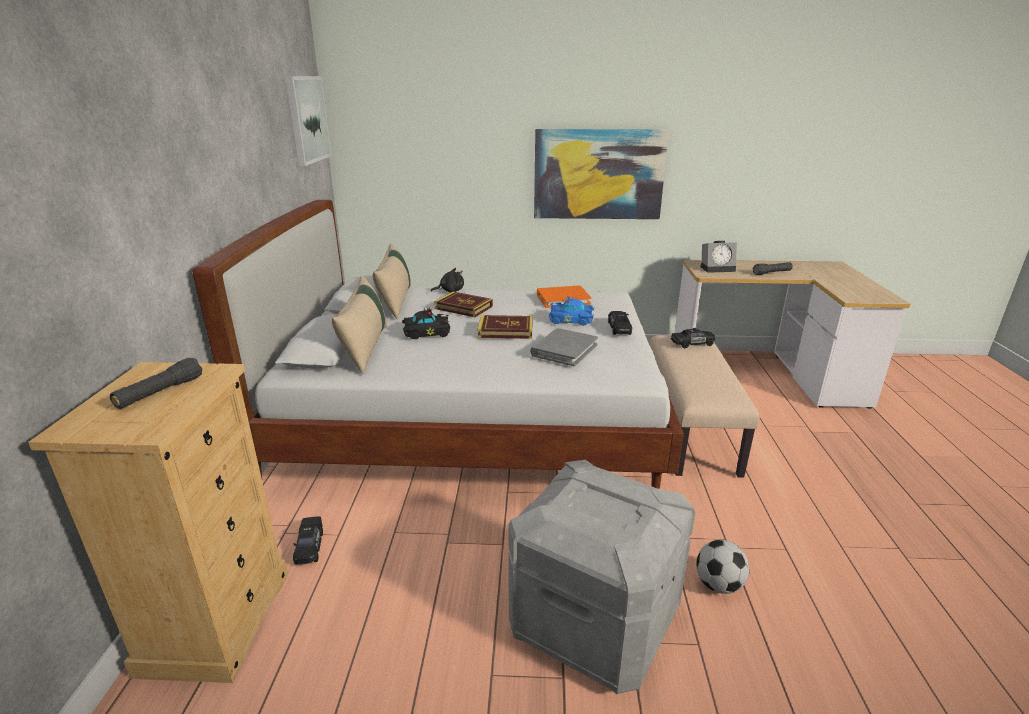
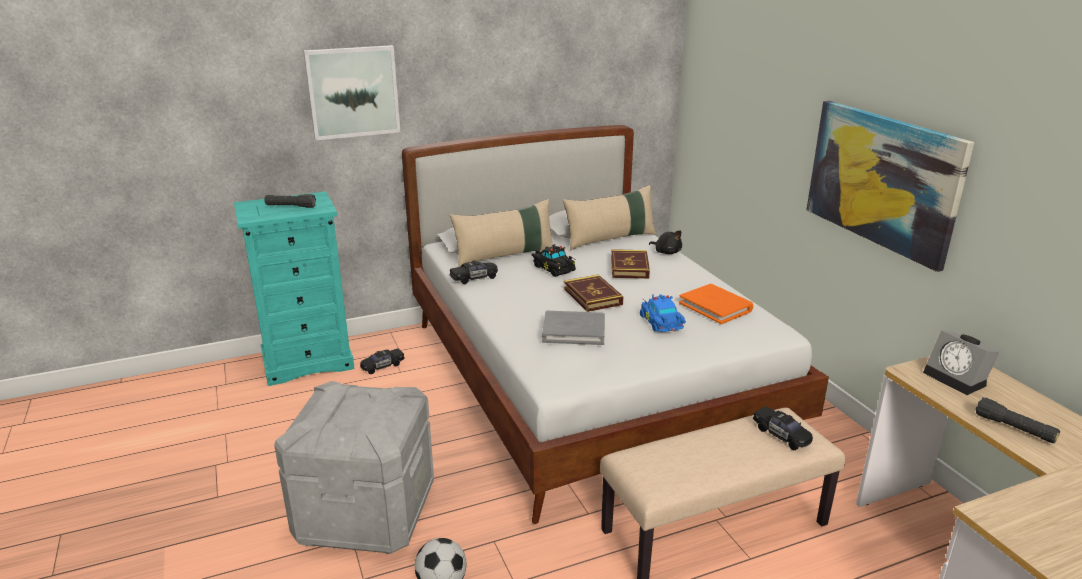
camera: 65 degrees right, 0 degrees up
(216, 620) = (308, 362): beige dresser -> turquoise dresser
(307, 119) = (638, 49): picture -> picture (353, 92)
(619, 329) = (668, 352): black toy car -> black toy car (474, 278)

